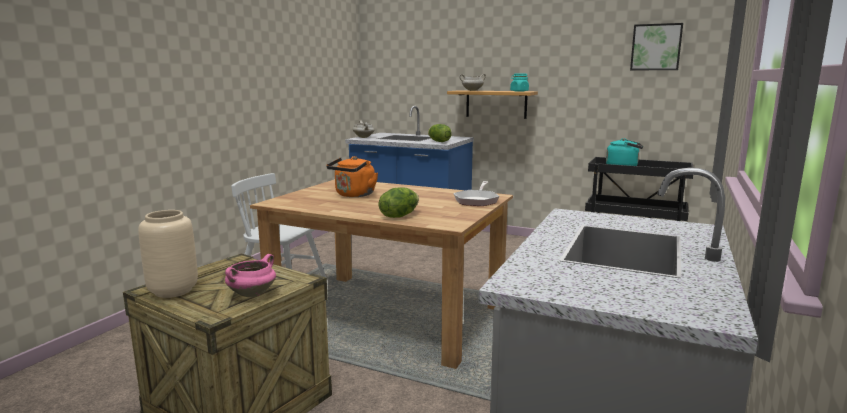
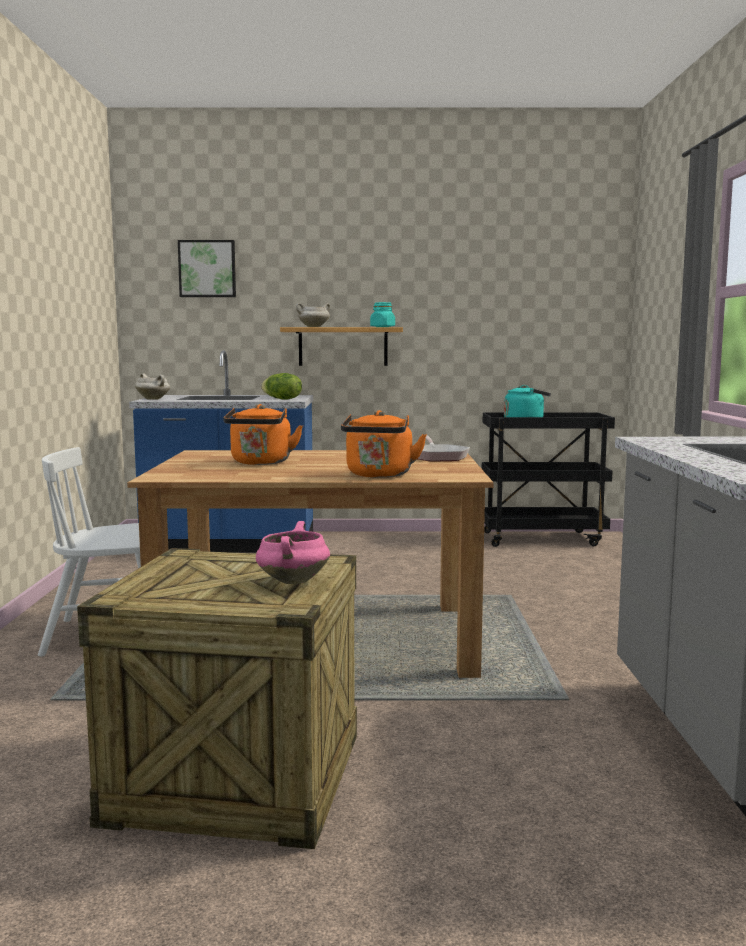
camera: 25 degrees left, 5 degrees down
(174, 290) = (163, 593): beige vase -> none
(399, 216) = (379, 475): lettuce -> orange kettle
(656, 47) = (546, 272): picture -> picture (207, 269)

